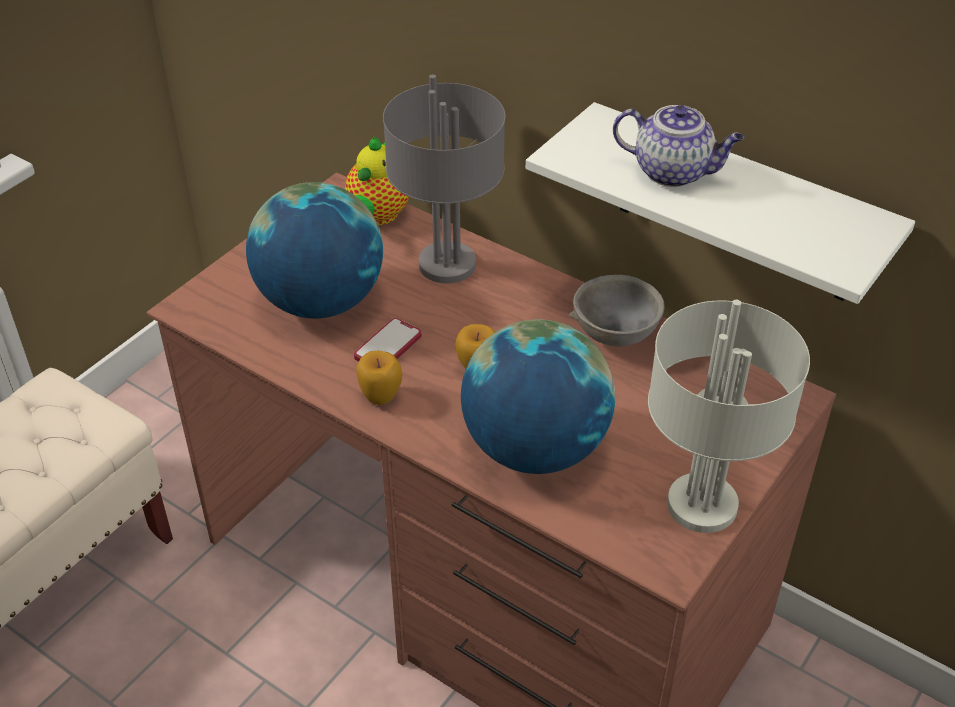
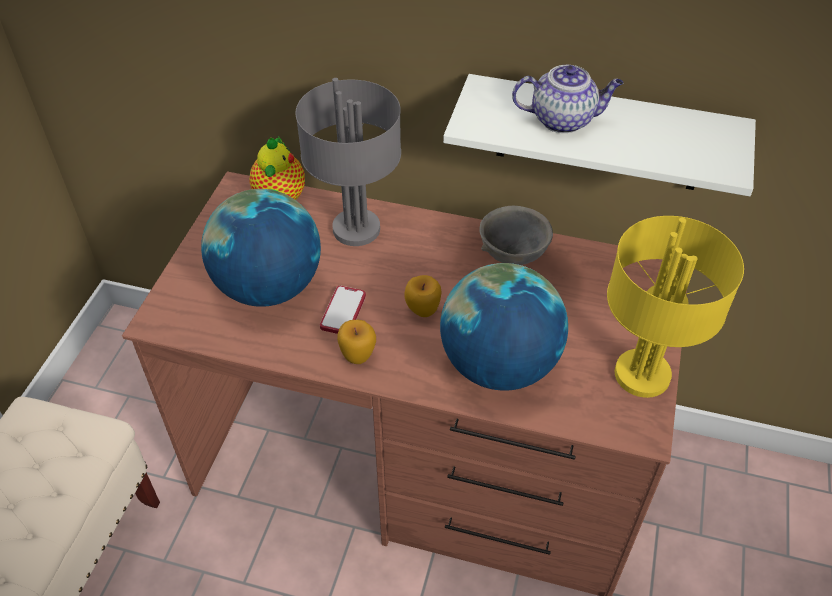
camera: 20 degrees left, 5 degrees up
(704, 506) = (644, 375): grey table lamp -> yellow table lamp

